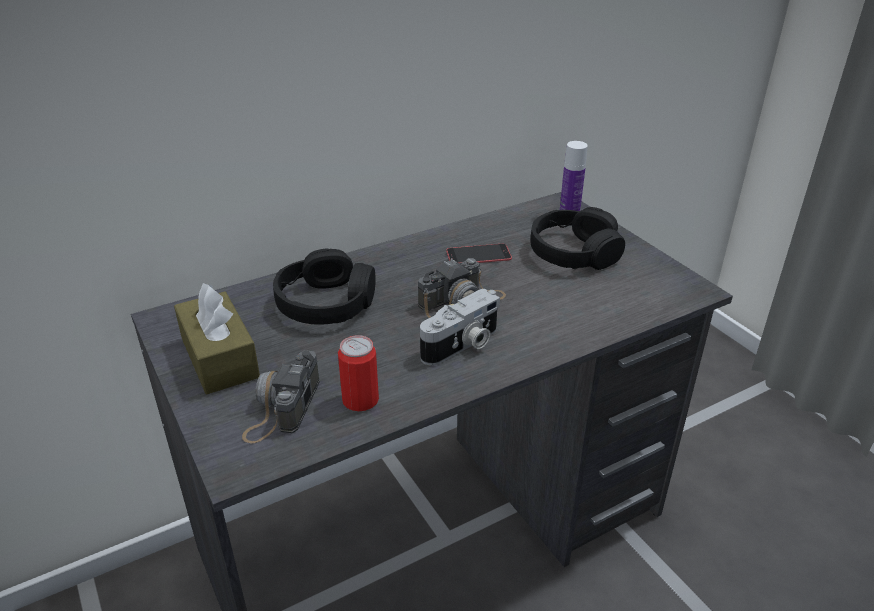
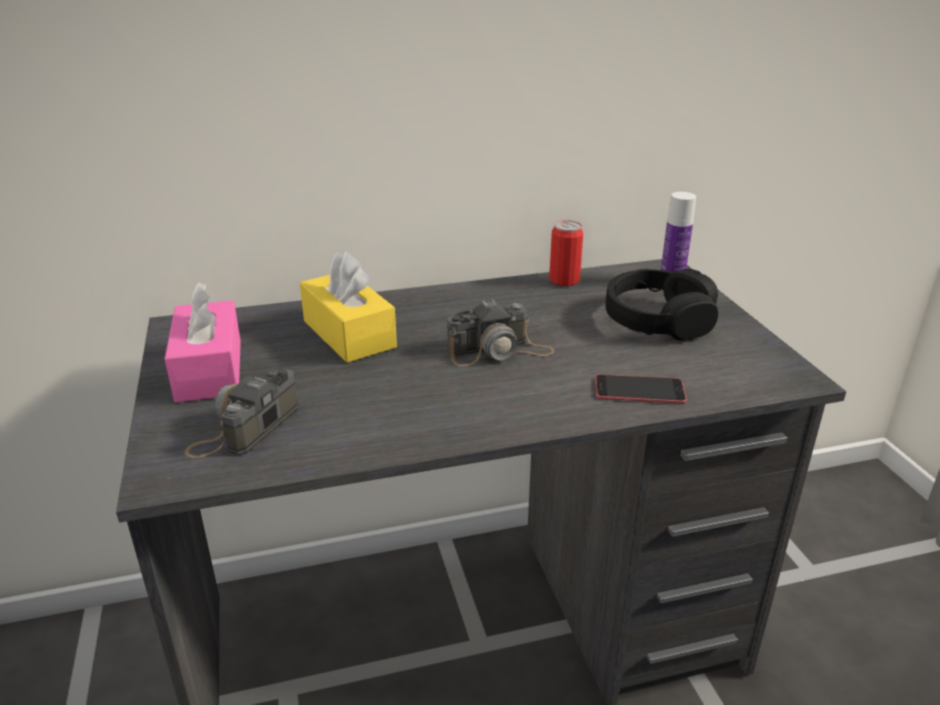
camera: 15 degrees right, 5 degrees down
(219, 358) = (209, 370): brown tissue box -> pink tissue box
(326, 303) = (349, 334): black headphones -> yellow tissue box
(360, 400) = (331, 434): can -> can (564, 280)
(462, 345) = (477, 396): camera -> none
(478, 255) = (543, 308): phone -> phone (639, 390)

